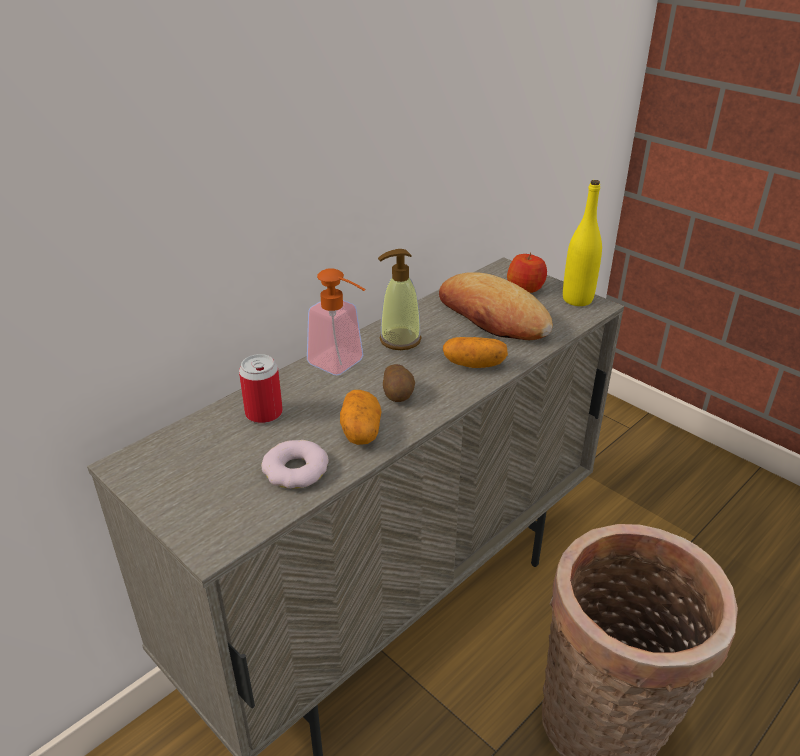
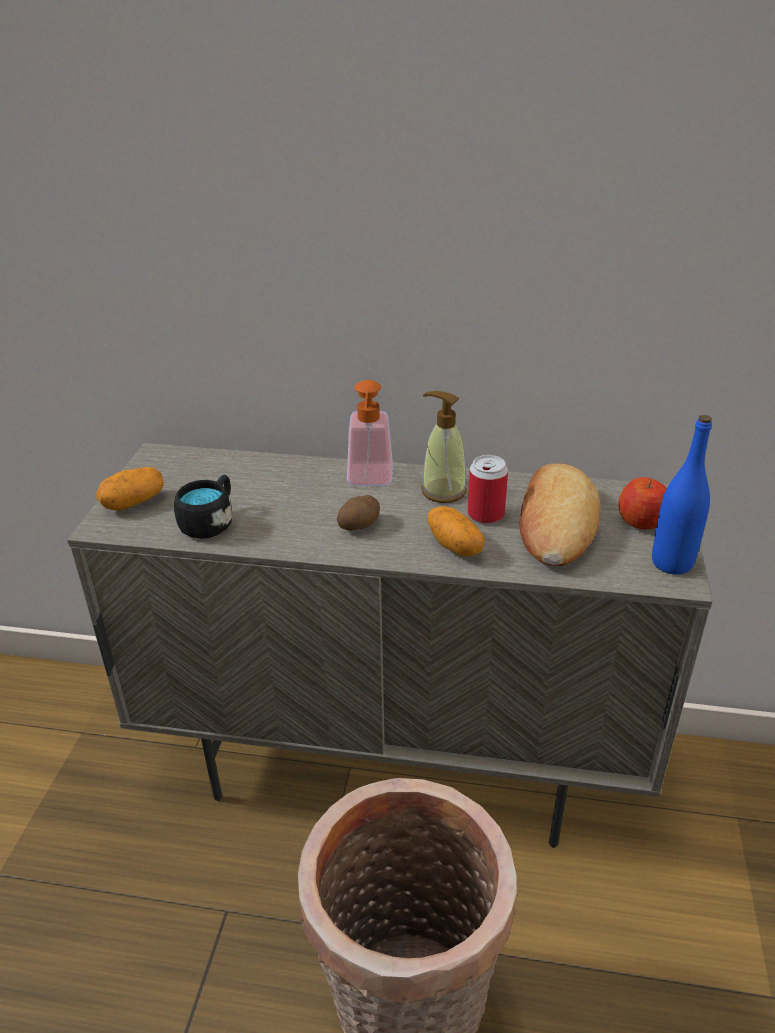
camera: 55 degrees right, 0 degrees up
(264, 413) = (265, 477): can -> can (485, 514)
(296, 470) = (211, 522): donut -> black mug
(360, 431) = (288, 529): potato -> potato (133, 502)
(577, 299) = (672, 563): yellow bottle -> blue bottle

